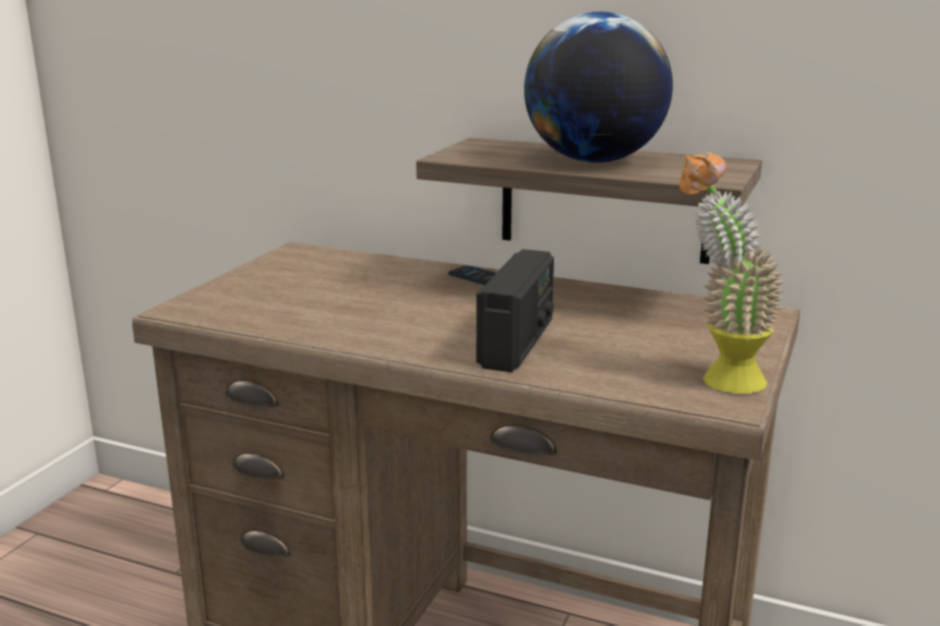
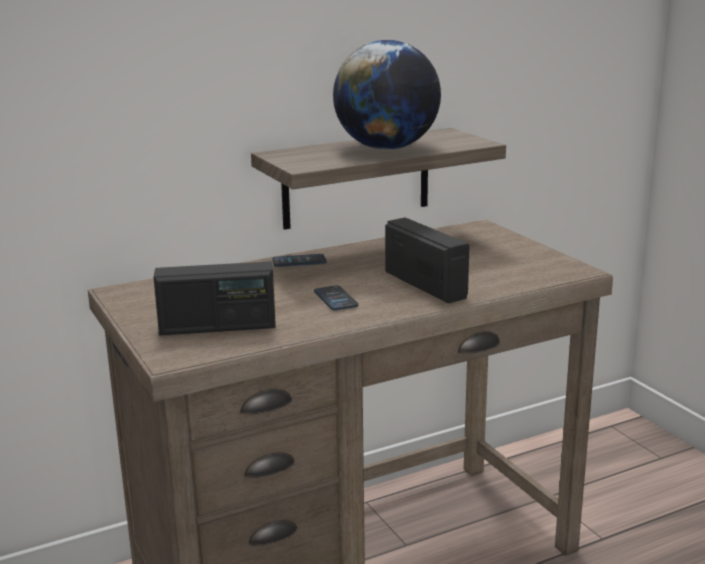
camera: 50 degrees left, 0 degrees up
(267, 302) = (217, 327): none -> radio
(406, 320) = (335, 299): none -> phone
(717, 377) = (545, 262): potted plant -> none

